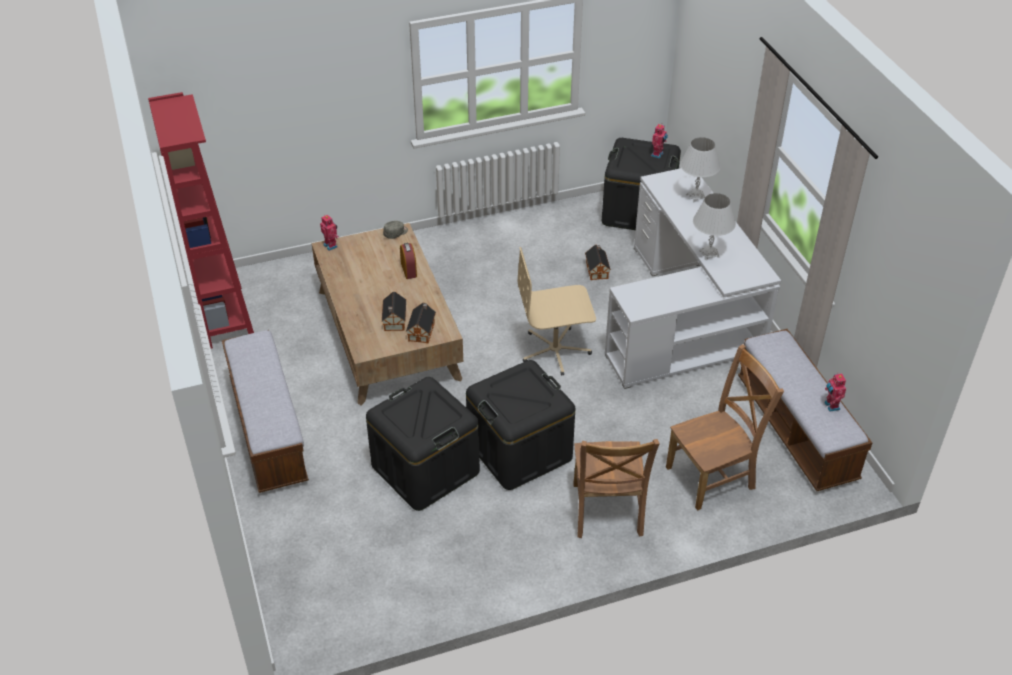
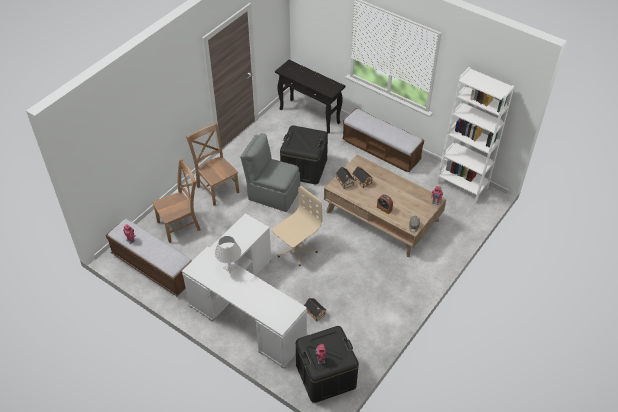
camera: 145 degrees right, 5 degrees up
(224, 317) = (462, 185): red bookcase -> white bookcase
(308, 573) = (310, 116): none -> black console table
(519, 450) = (272, 194): black storage box -> grey chair
(696, 196) = (263, 308): white table lamp -> none
(713, 476) = (180, 225): brown chair -> brown chair turned 150 degrees counterclockwise

